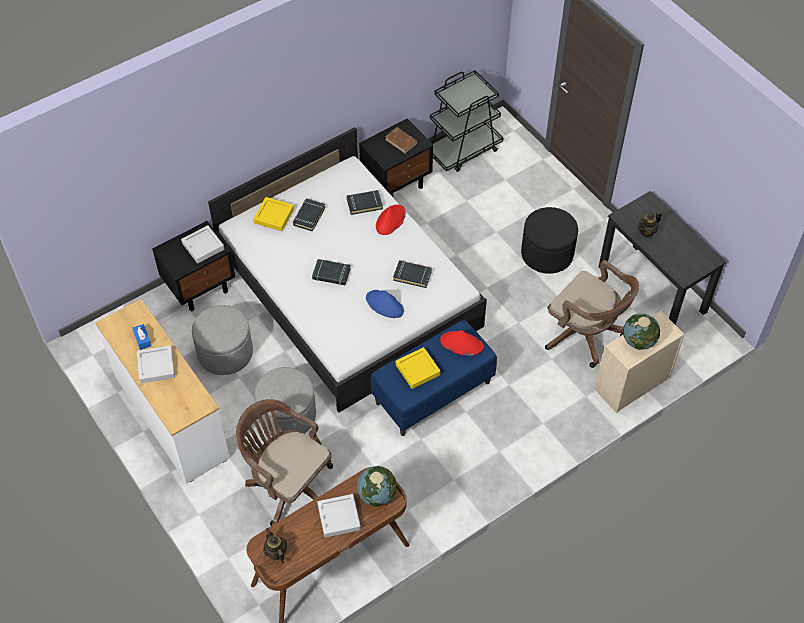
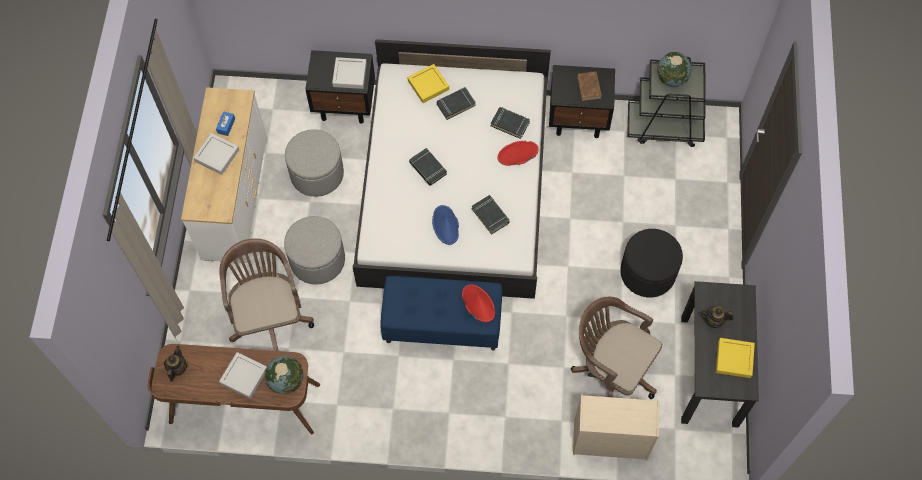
camera: 40 degrees right, 10 degrees up
(417, 370) = (424, 300): yellow tray -> yellow tray (734, 359)
(585, 335) = (611, 369): brown office chair -> brown office chair turned 135 degrees clockwise
(638, 341) = (612, 413): globe -> globe (671, 78)

